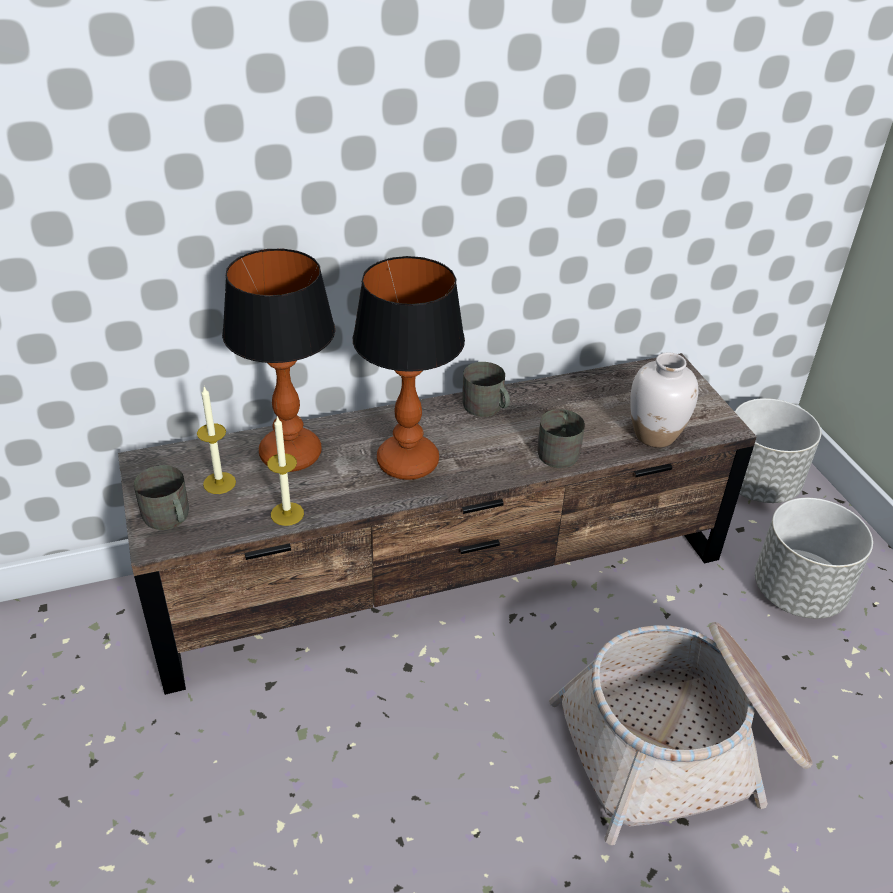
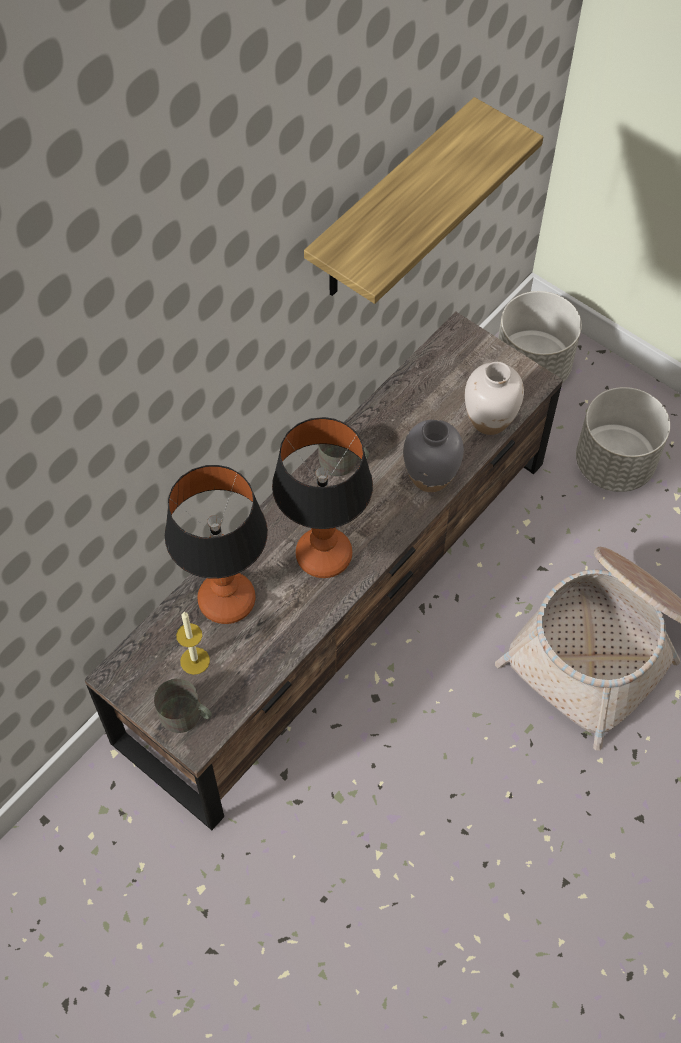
camera: 30 degrees left, 20 degrees up
(287, 514) = (272, 659): candle -> none
(560, 451) = (430, 477): grey mug -> grey vase
(613, 128) = (390, 205): none -> shelf

